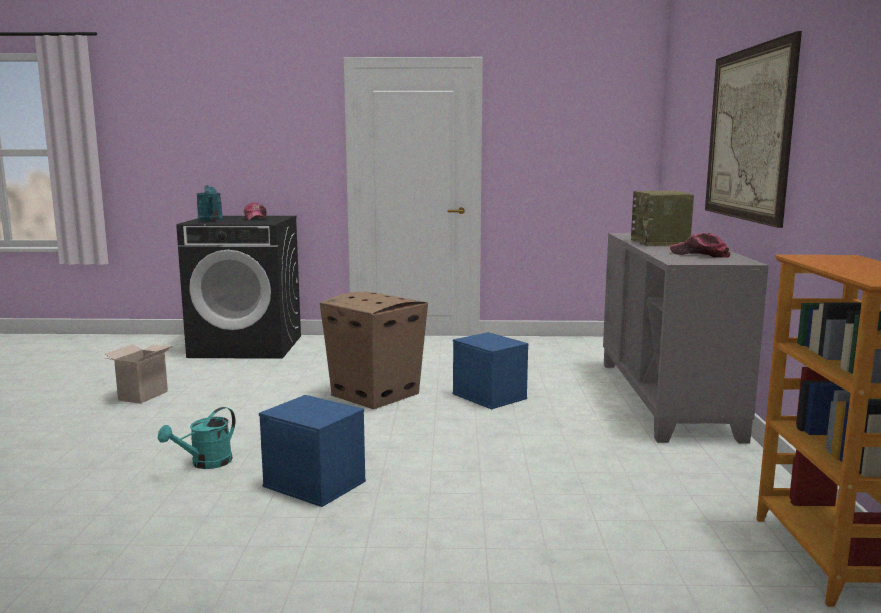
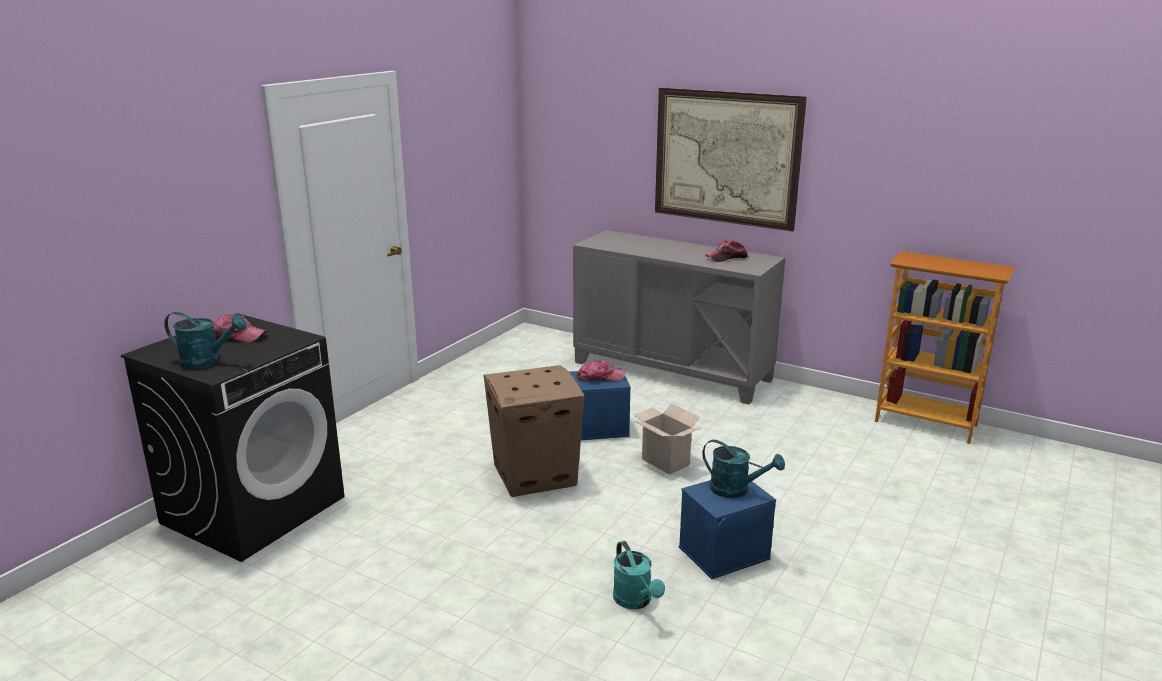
camera: 60 degrees left, 10 degrees up
(143, 395) = (368, 615): cardboard box -> cardboard box (663, 462)
(321, 412) = (736, 490): none -> turquoise watering can
(494, 341) = (600, 377): none -> cap
(660, 243) = (656, 249): radio -> none

